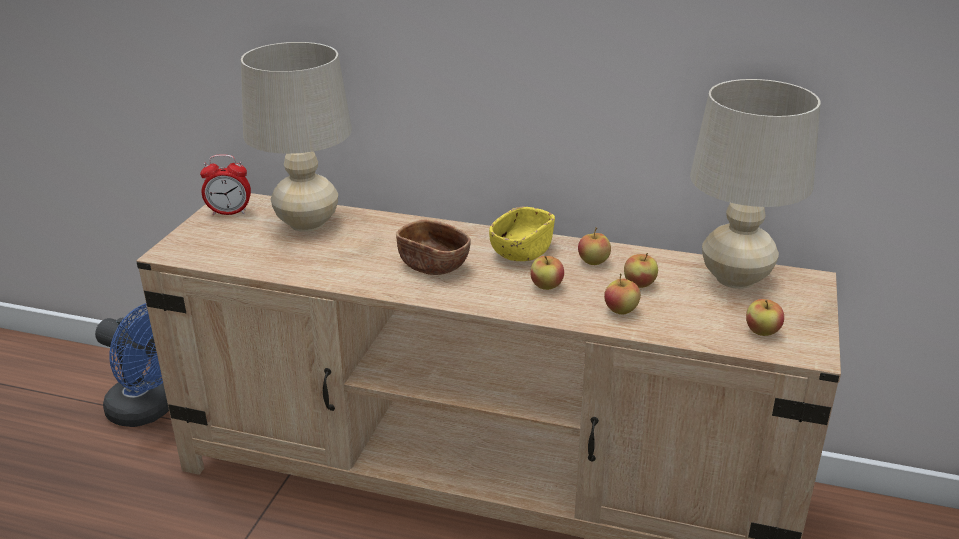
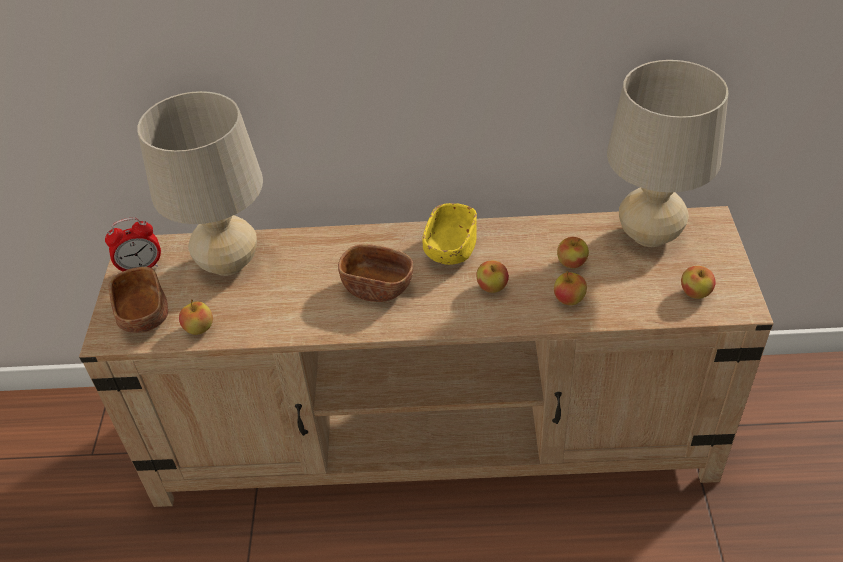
camera: 15 degrees left, 15 degrees up
(150, 410) = (89, 450): blue fan -> none
(209, 244) = (144, 315): none -> brown bowl
(593, 262) = (520, 246): apple -> apple (199, 328)

